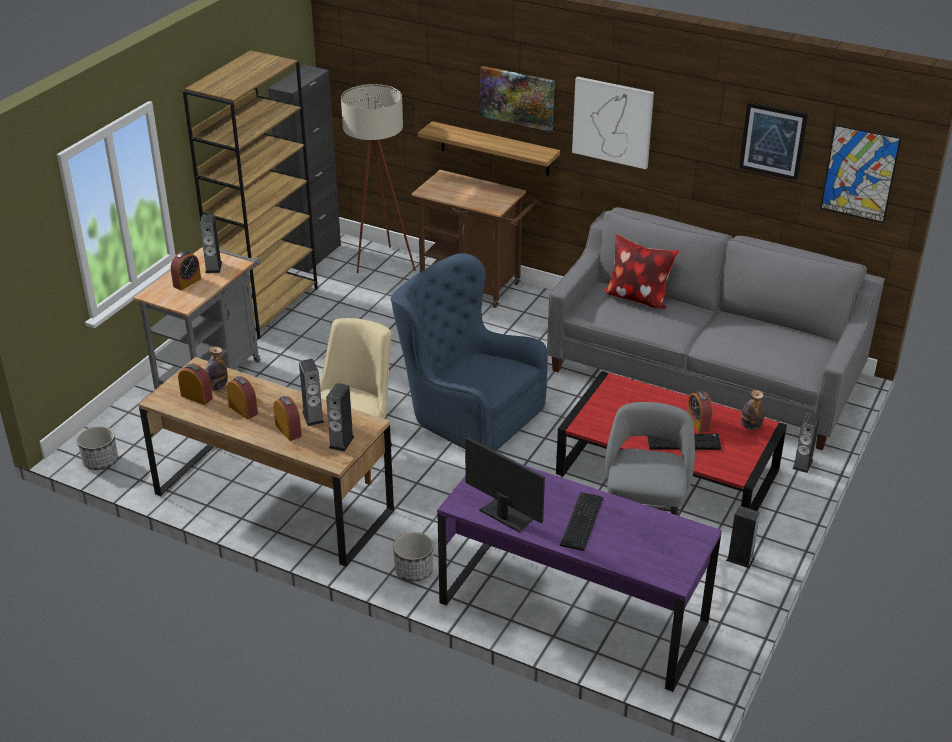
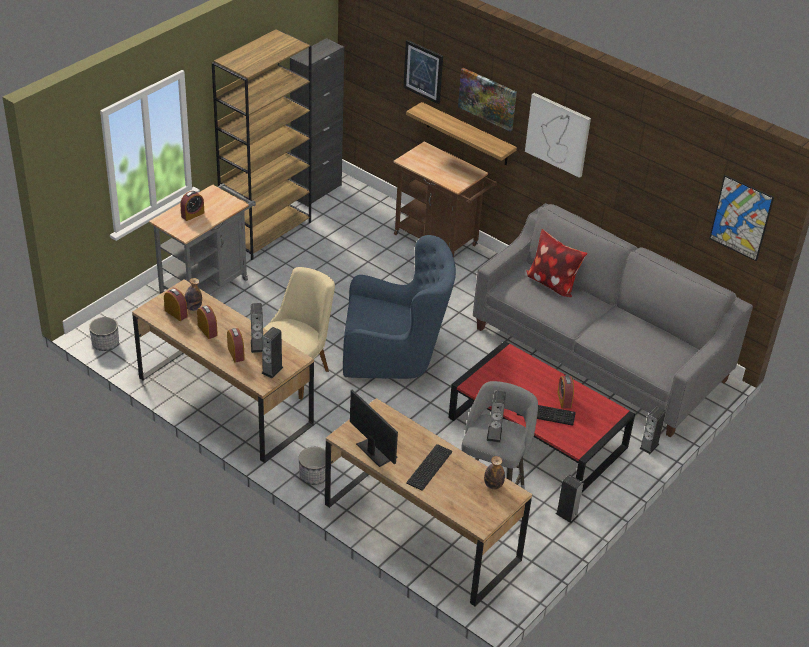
camera: 10 degrees right, 5 degrees up
(213, 267) = (216, 204): speaker -> speaker (494, 434)
(380, 265) = (368, 209): beige floor lamp -> none
(466, 415) = (395, 355): blue armchair -> blue armchair turned 135 degrees clockwise
(572, 613) = (422, 532): purple desk -> brown desk
(750, 427) = (604, 411): bottle -> bottle (493, 485)
(773, 140) = (677, 177): picture -> picture (423, 71)

